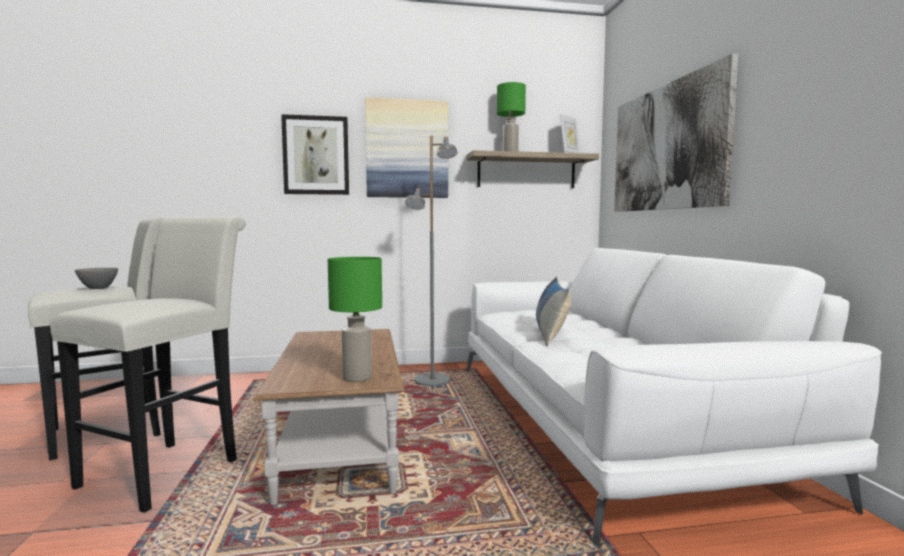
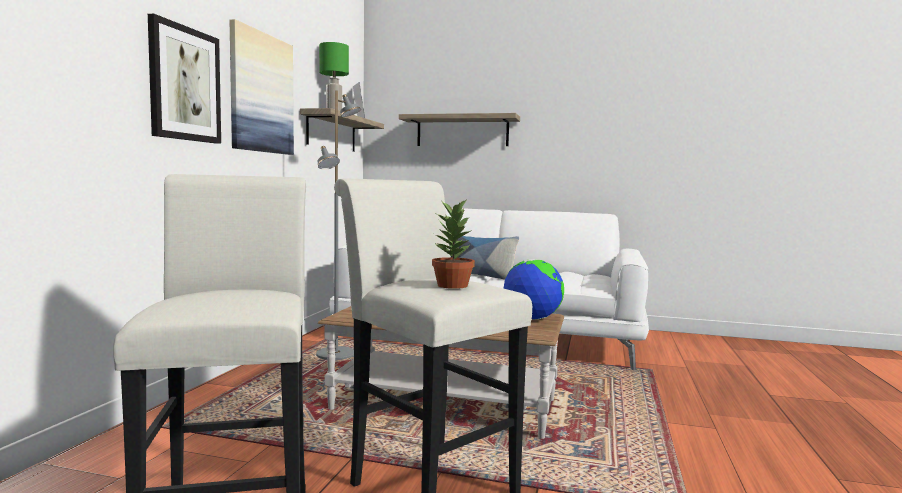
camera: 65 degrees left, 0 degrees up
(98, 288) = (250, 293): grey bowl -> none
(126, 303) = (453, 286): none -> potted plant
(358, 378) = (532, 319): green table lamp -> globe
(666, 148) = (462, 131): picture -> shelf

